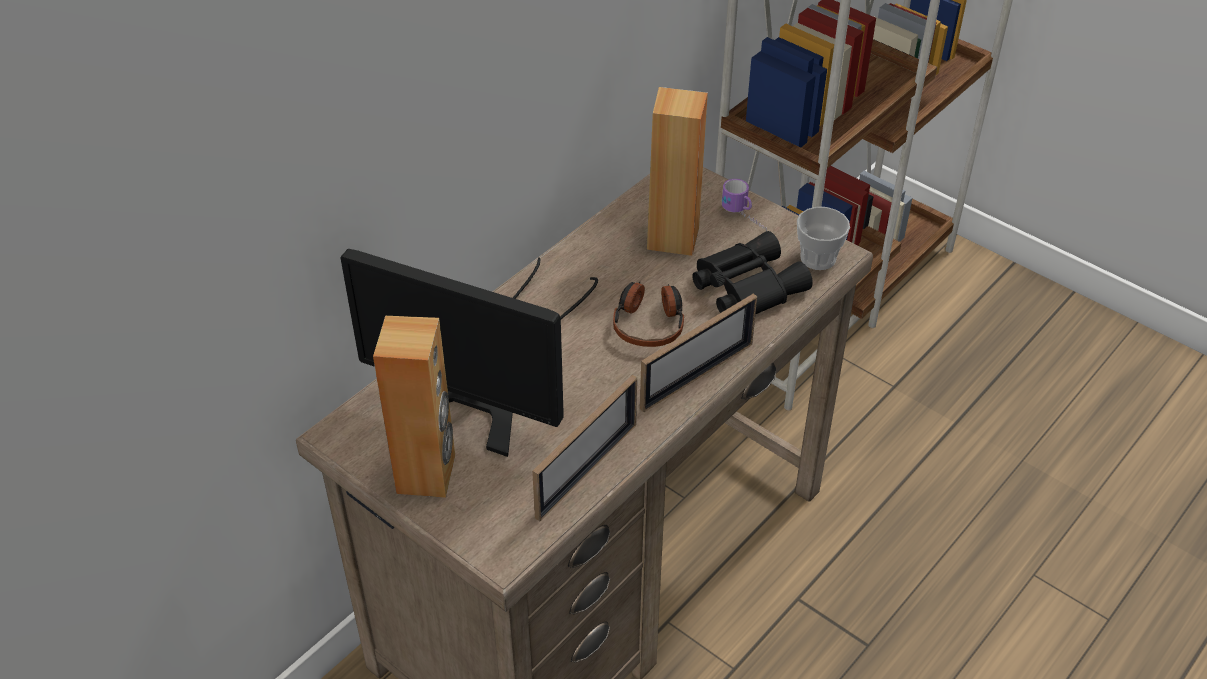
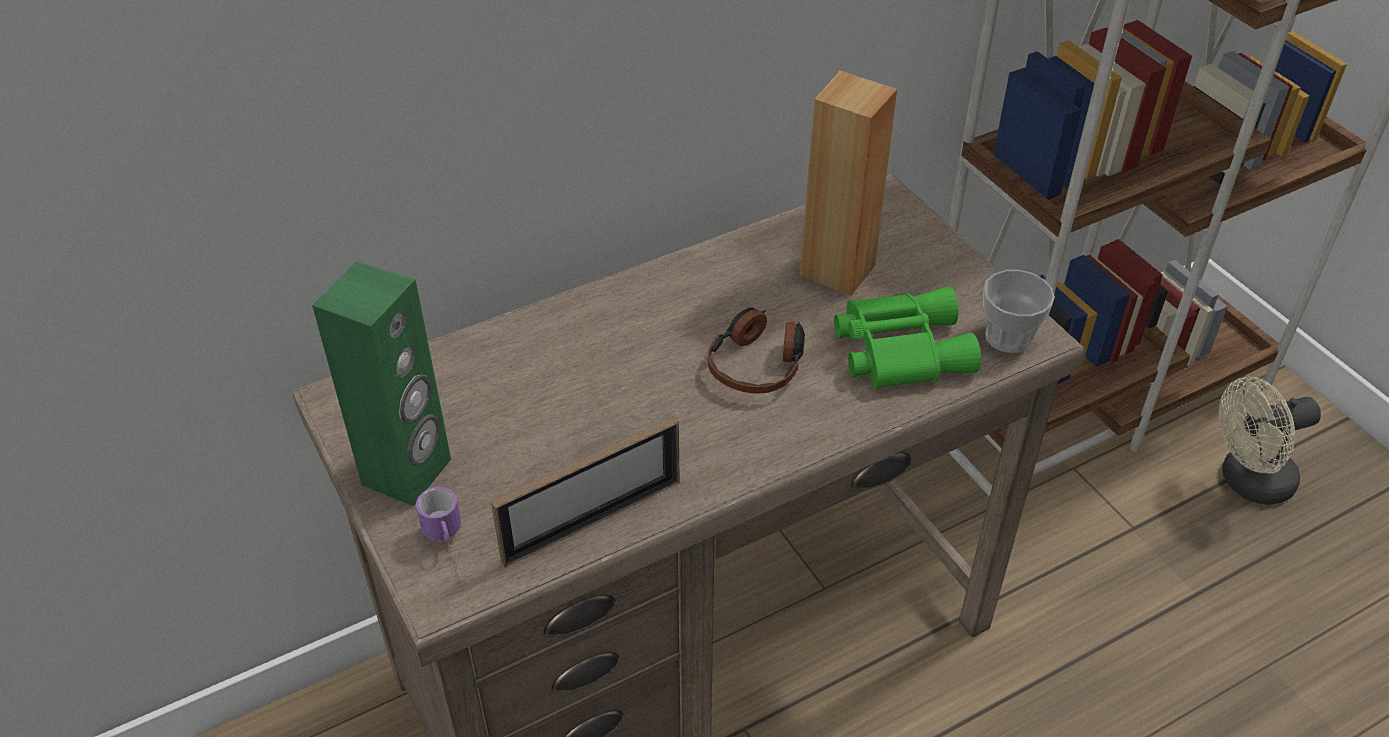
camera: 20 degrees right, 0 degrees up
(427, 474) = (408, 472): brown speaker -> green speaker
(487, 386) = (531, 388): monitor -> none
(697, 376) = (785, 442): picture frame -> none
(745, 218) = (938, 267): mug -> mug (449, 551)
(745, 286) = (899, 348): black binoculars -> green binoculars
(961, 329) = (1247, 482): none -> beige fan

